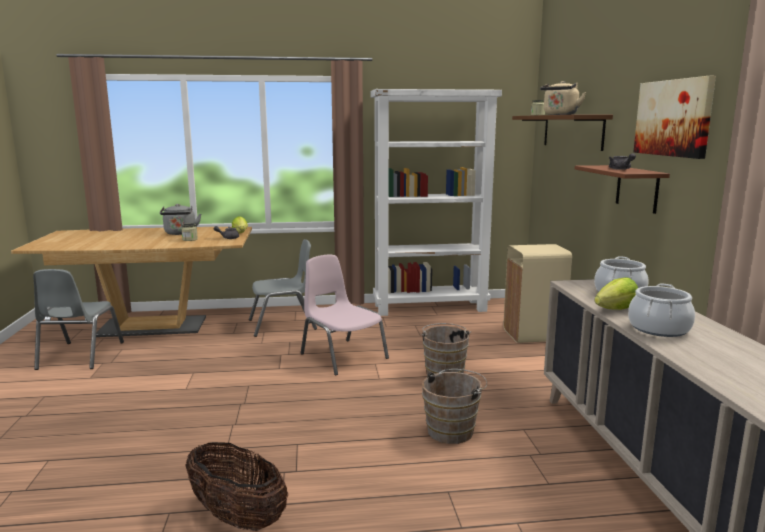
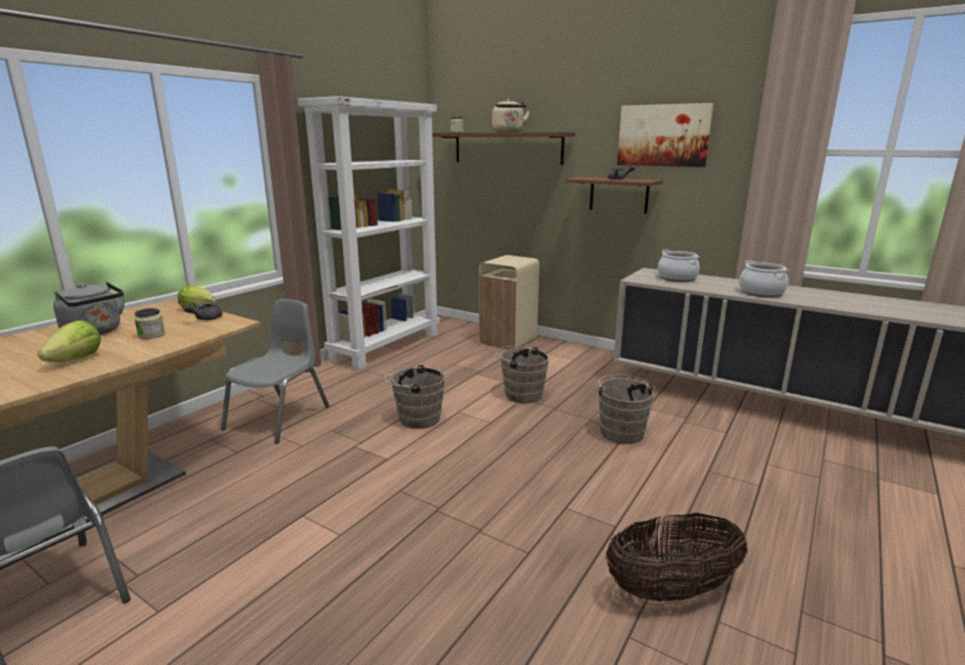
camera: 50 degrees left, 5 degrees up
(342, 356) = (416, 419): pink chair -> brown bucket
(616, 310) = (712, 288): lettuce -> lettuce (76, 360)

